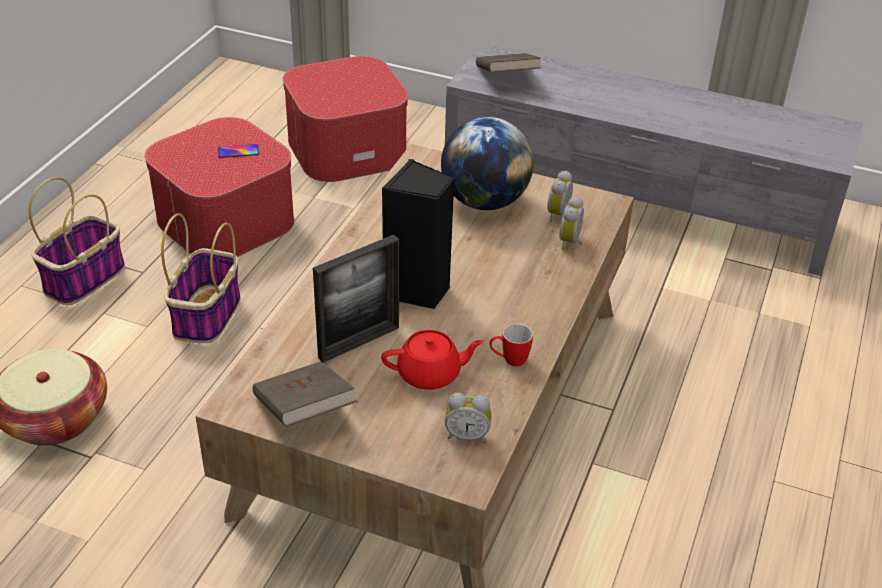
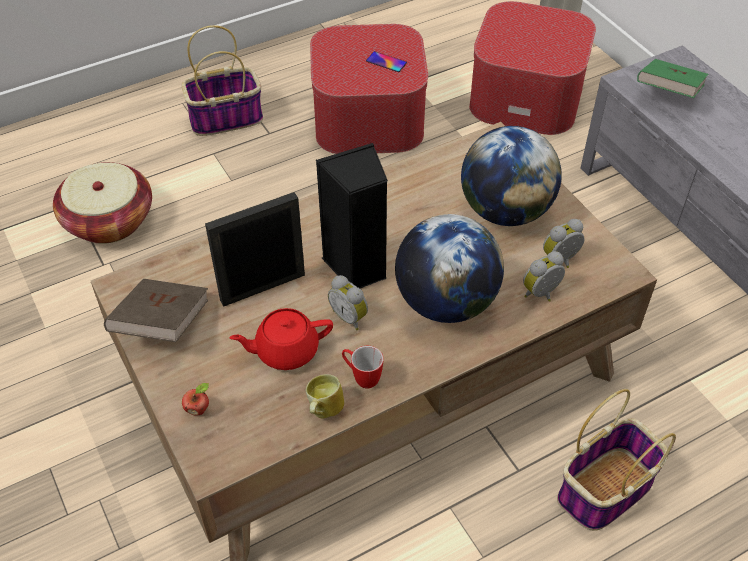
camera: 40 degrees right, 10 degrees up
(207, 316) = (278, 194): basket -> basket (604, 491)
(359, 342) = (262, 287): picture frame -> picture frame turned 150 degrees clockwise
(410, 451) = (198, 409): none -> apple
(430, 374) = (285, 350): red teapot -> red teapot turned 135 degrees clockwise
(467, 435) = (254, 424): alarm clock -> alarm clock (350, 316)
(506, 78) = (668, 93): brown book -> green book
(507, 397) = (323, 410): none -> mug
(512, 281) = (446, 302): none -> globe

